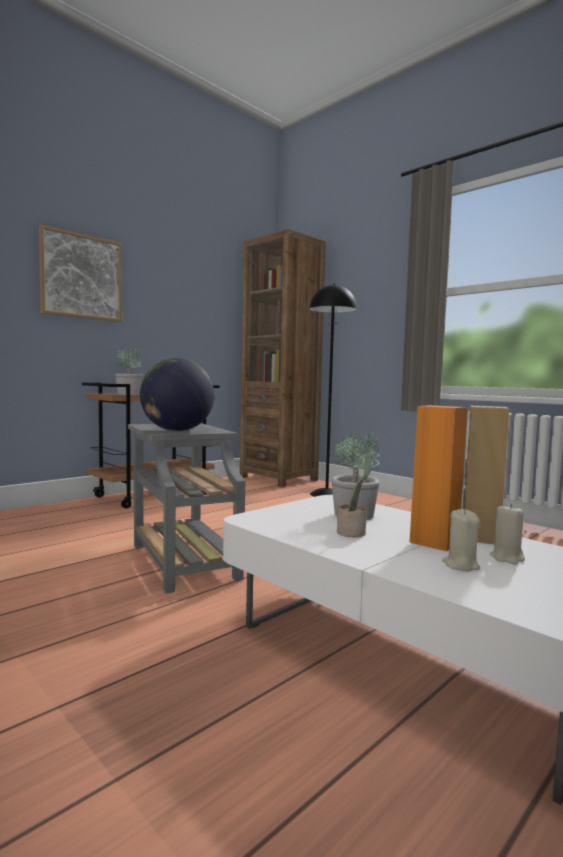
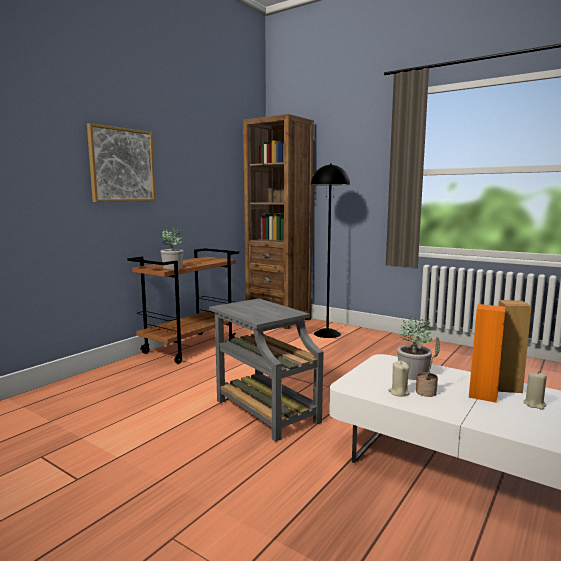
camera: 10 degrees left, 5 degrees up
(177, 430) = (263, 315): globe -> none
(460, 565) = (513, 414): beige candle -> beige candle (398, 392)

